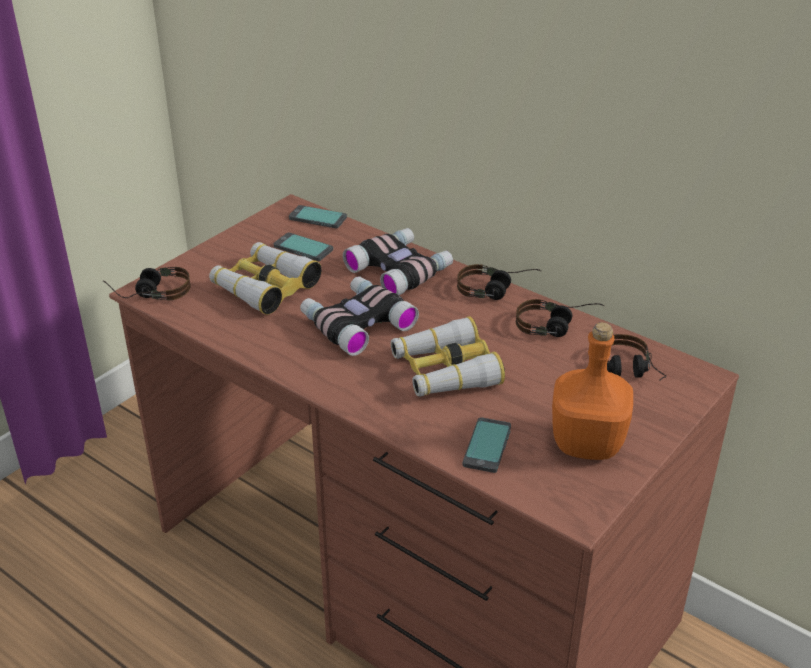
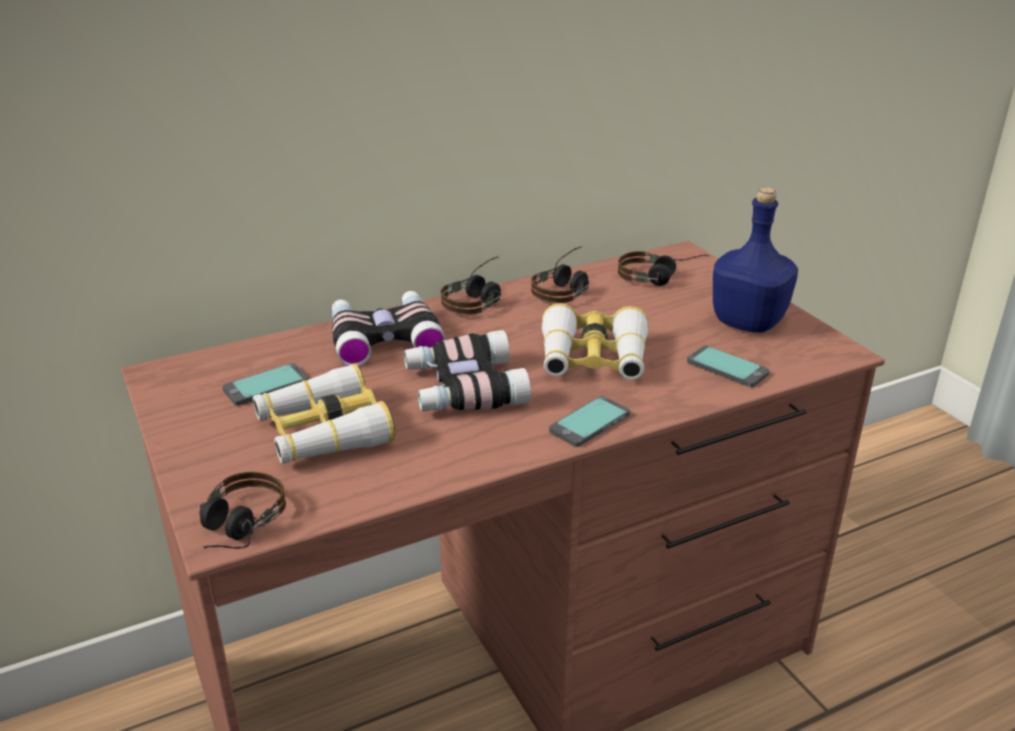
camera: 65 degrees left, 5 degrees down
(317, 218) = (209, 361): phone -> phone (590, 423)
(587, 445) = (749, 322): orange bottle -> blue bottle

